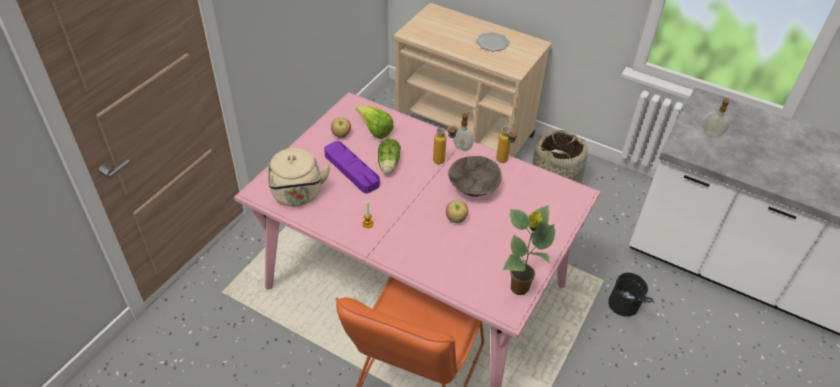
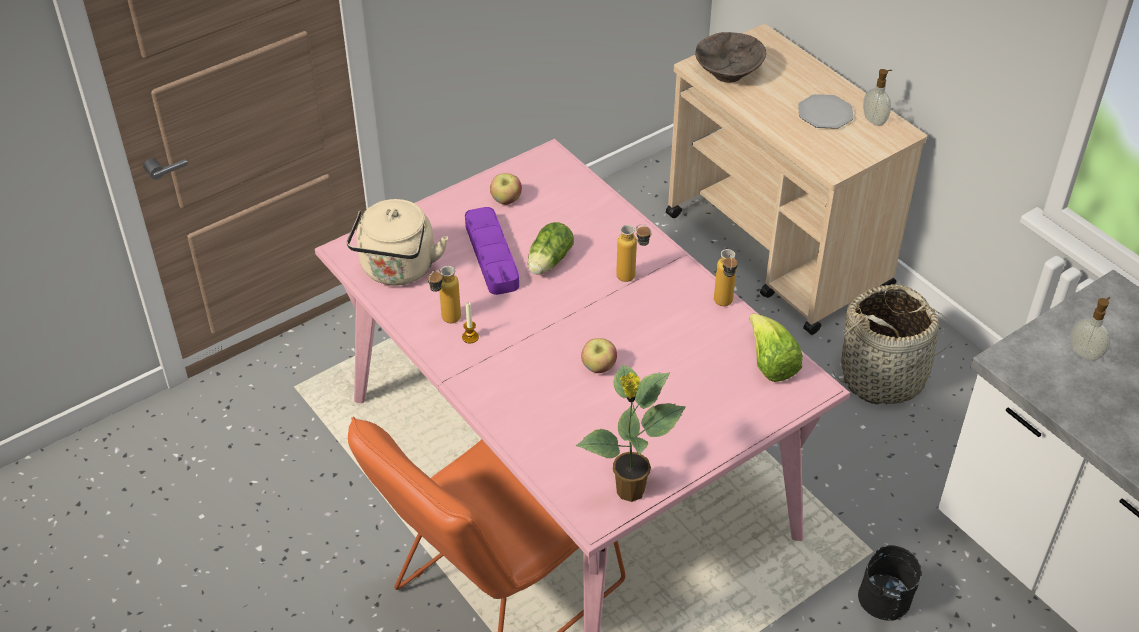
camera: 25 degrees right, 0 degrees up
(347, 219) = (446, 322): none -> bottle
(375, 130) = (558, 207): lettuce -> lettuce (770, 363)
(462, 147) = (673, 266): soap dispenser -> soap dispenser (875, 120)
(473, 187) = (652, 330): brown bowl -> brown bowl (728, 73)

